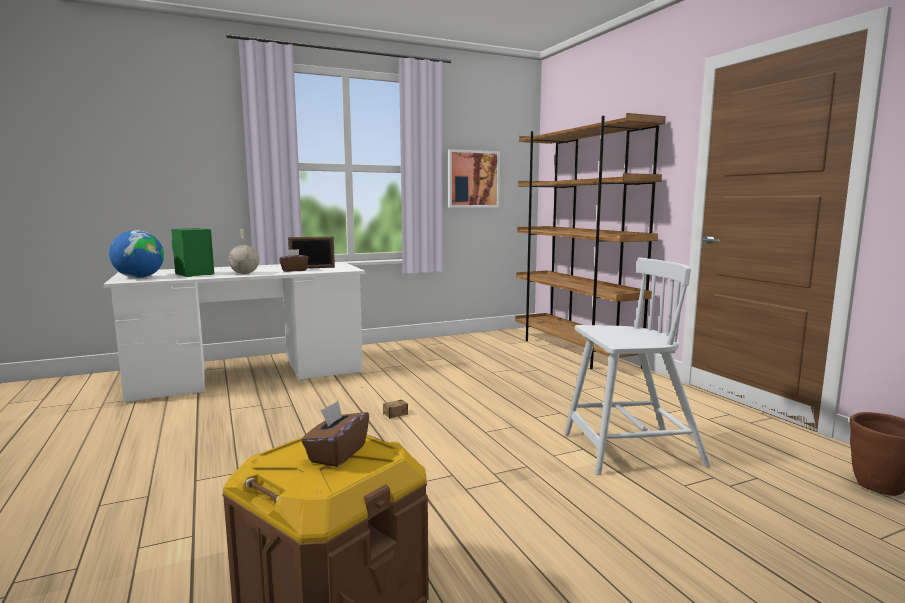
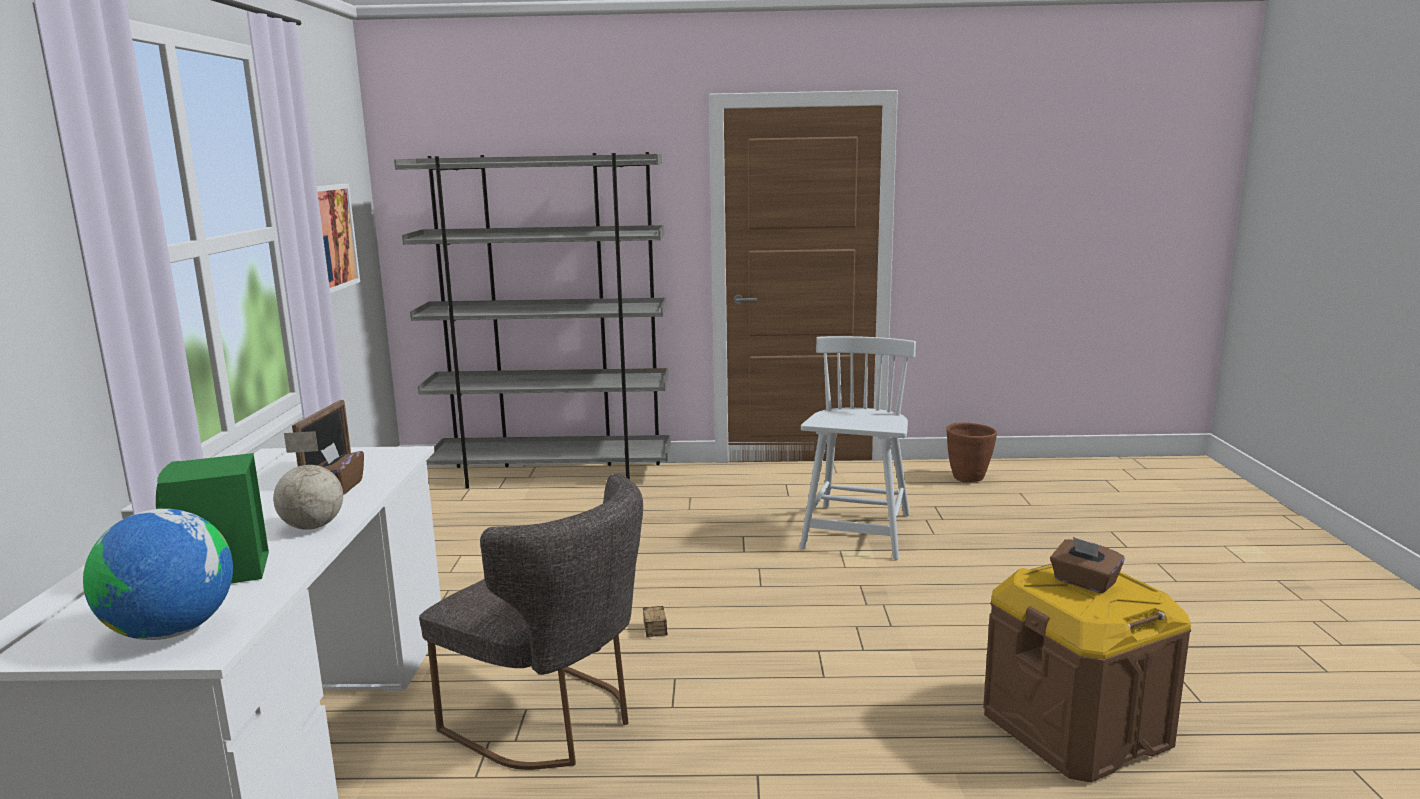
camera: 65 degrees left, 5 degrees up
(282, 413) = (553, 721): none -> grey chair
(574, 351) = (554, 475): brown bookcase -> grey bookcase

